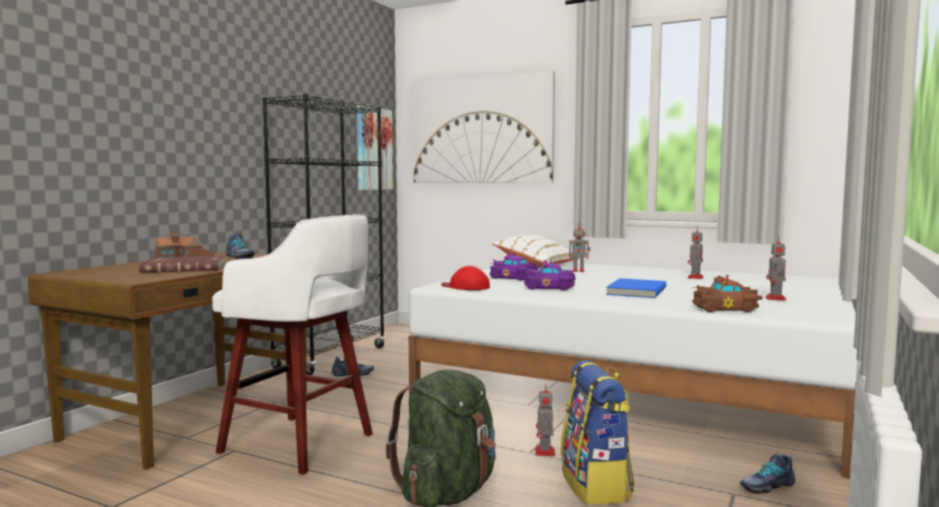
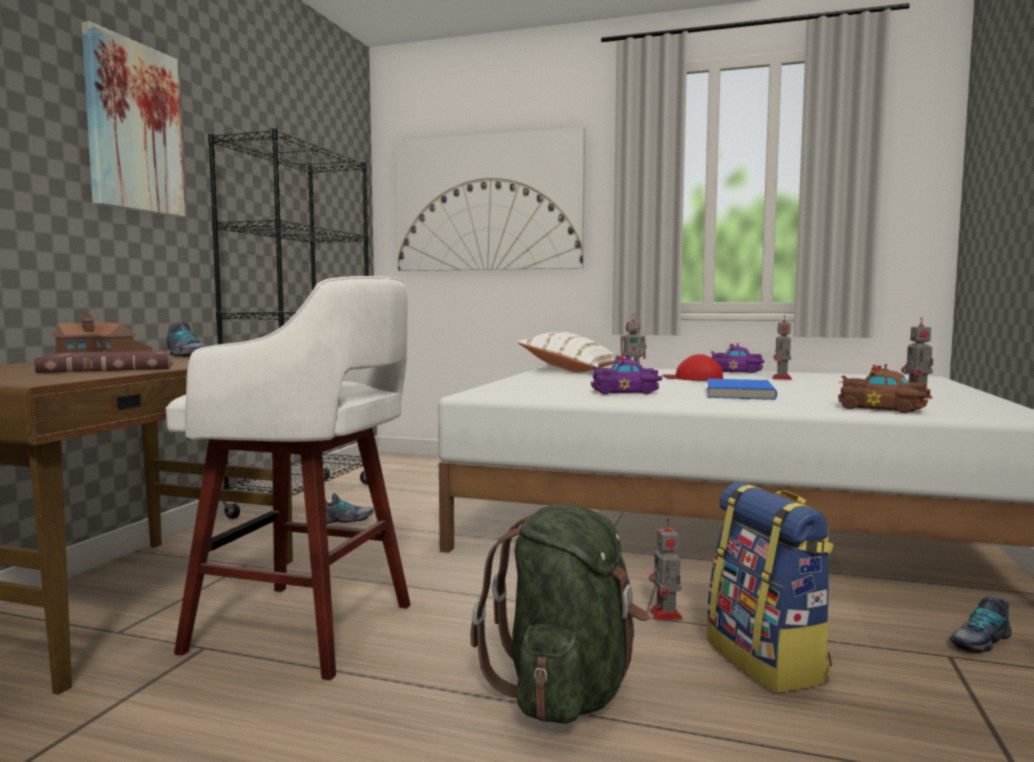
camera: 10 degrees left, 0 degrees up
(373, 149) = (347, 225): picture -> picture (133, 127)
(465, 287) = (514, 393): red cap -> red cap (693, 378)
(514, 278) = (564, 383): purple toy car -> purple toy car (737, 371)
(726, 309) = (883, 409): brown toy car -> brown toy car turned 45 degrees clockwise

